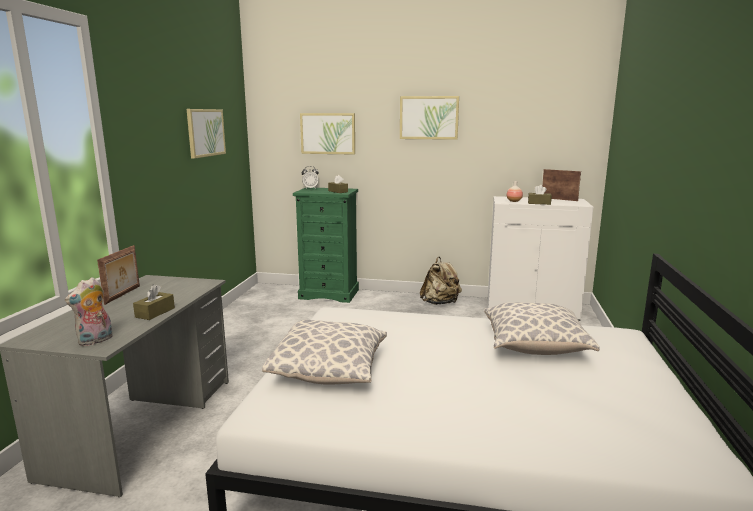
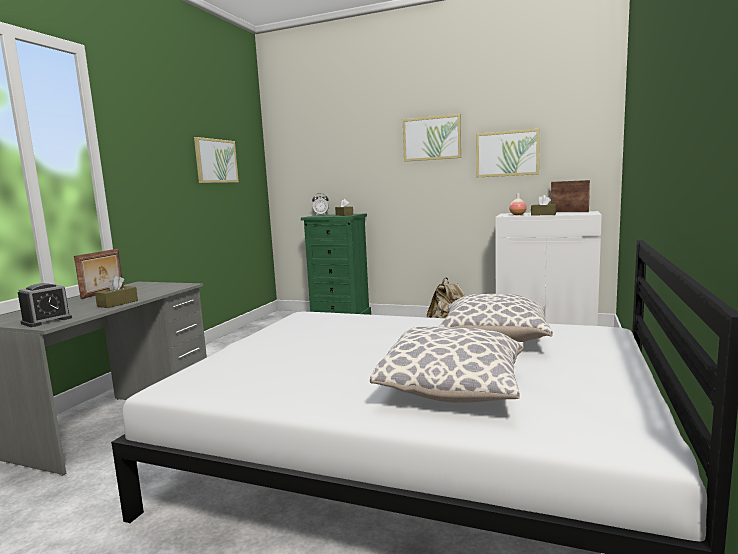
camera: 10 degrees right, 5 degrees down
(95, 341) = (47, 321): plush toy -> alarm clock
(328, 133) = (337, 161): picture -> picture (507, 153)
(329, 370) = (265, 356): pillow -> pillow (453, 388)

